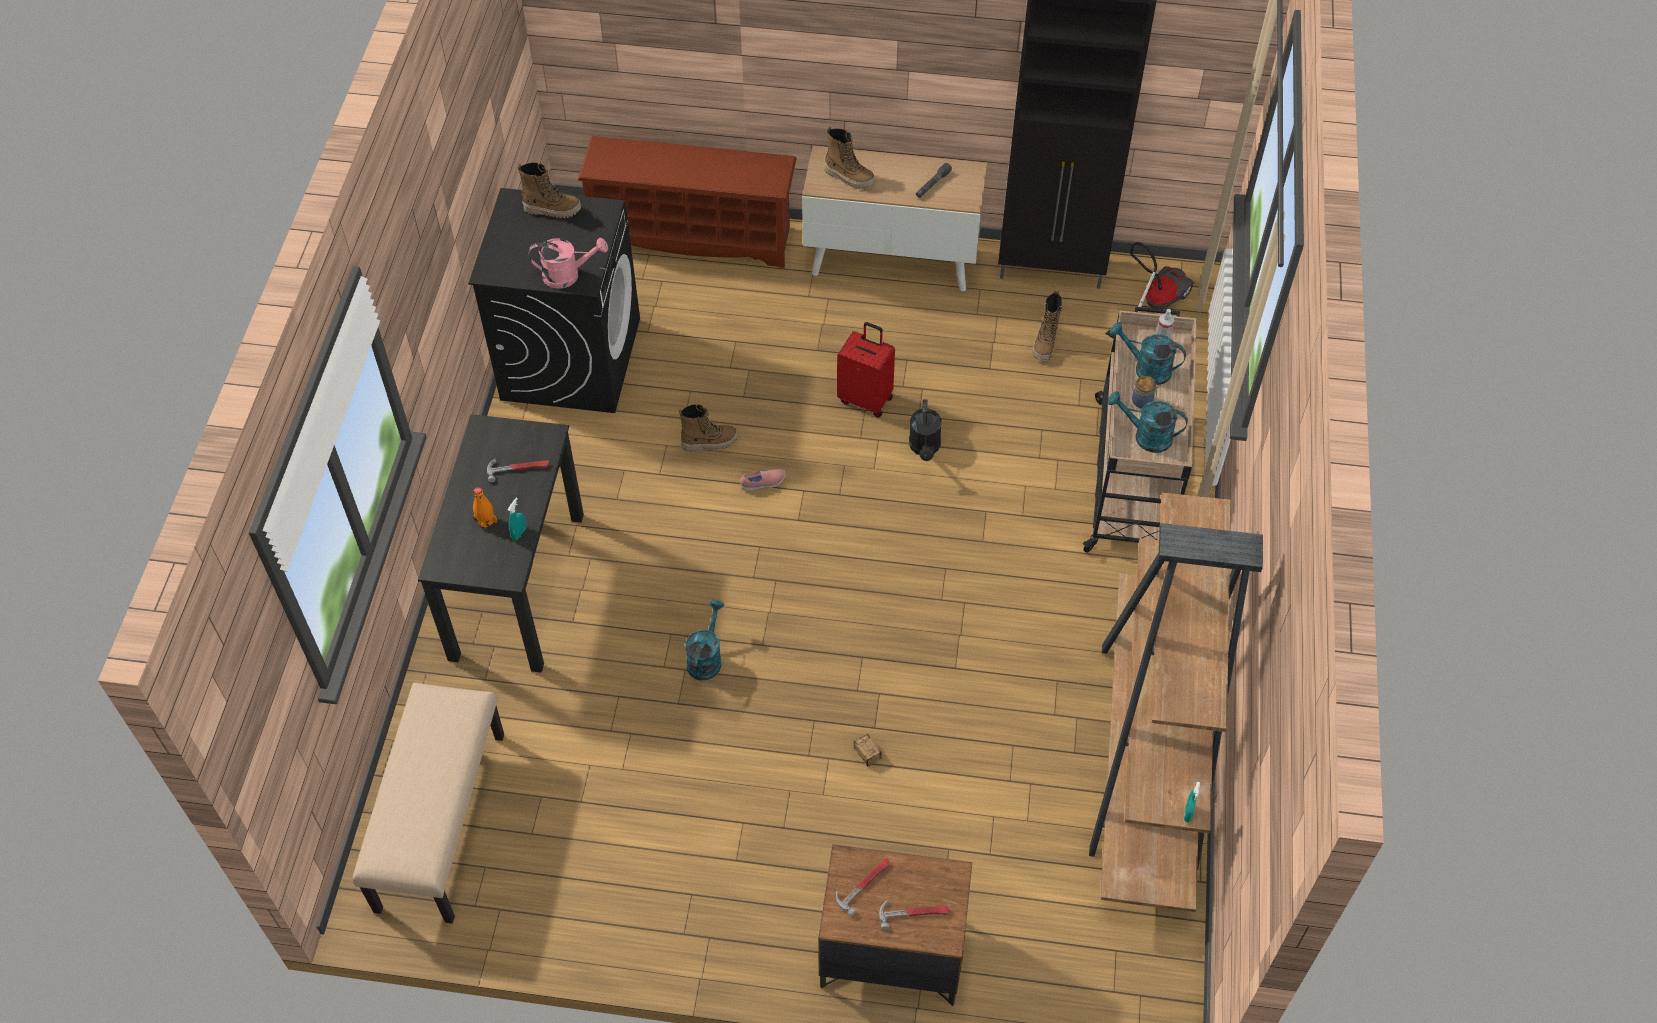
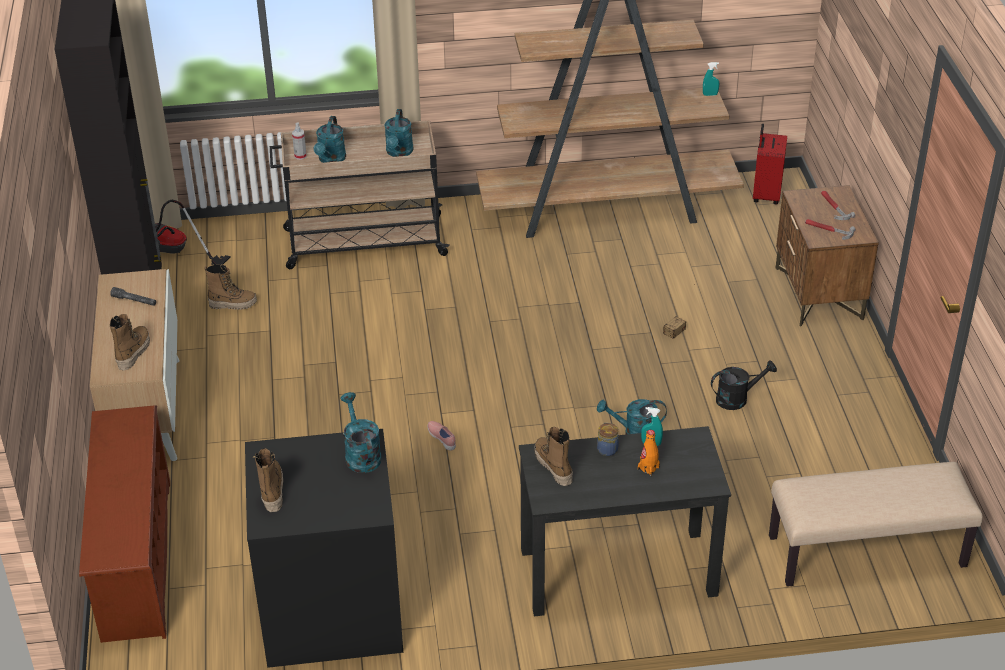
camera: 105 degrees left, 15 degrees down
(518, 468) = (582, 463): hammer -> none
(568, 275) = (361, 454): pink watering can -> turquoise watering can
(709, 442) = (407, 483): boot -> boot (553, 466)
(866, 399) = (325, 395): red suitcase -> red suitcase (765, 195)
(925, 448) = (370, 352): black watering can -> black watering can (737, 398)
(1143, 401) = (364, 157): jar -> jar (607, 449)

